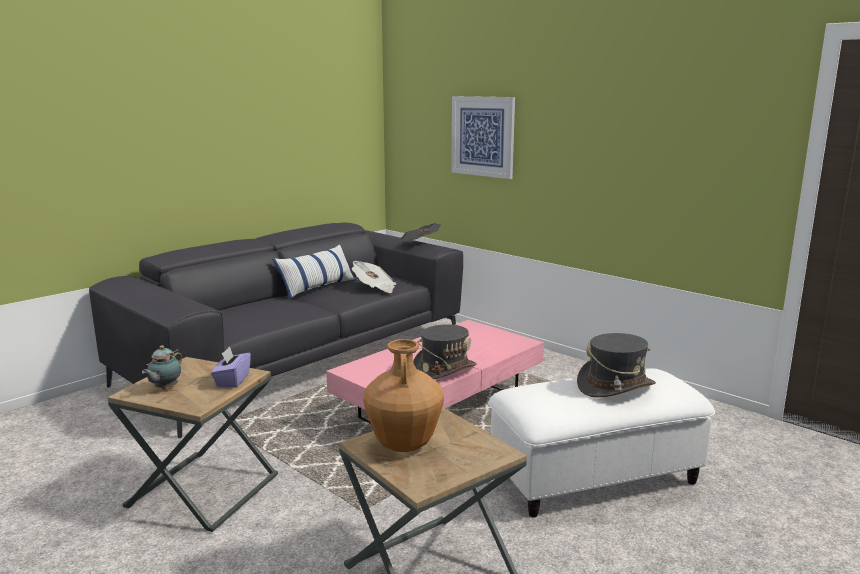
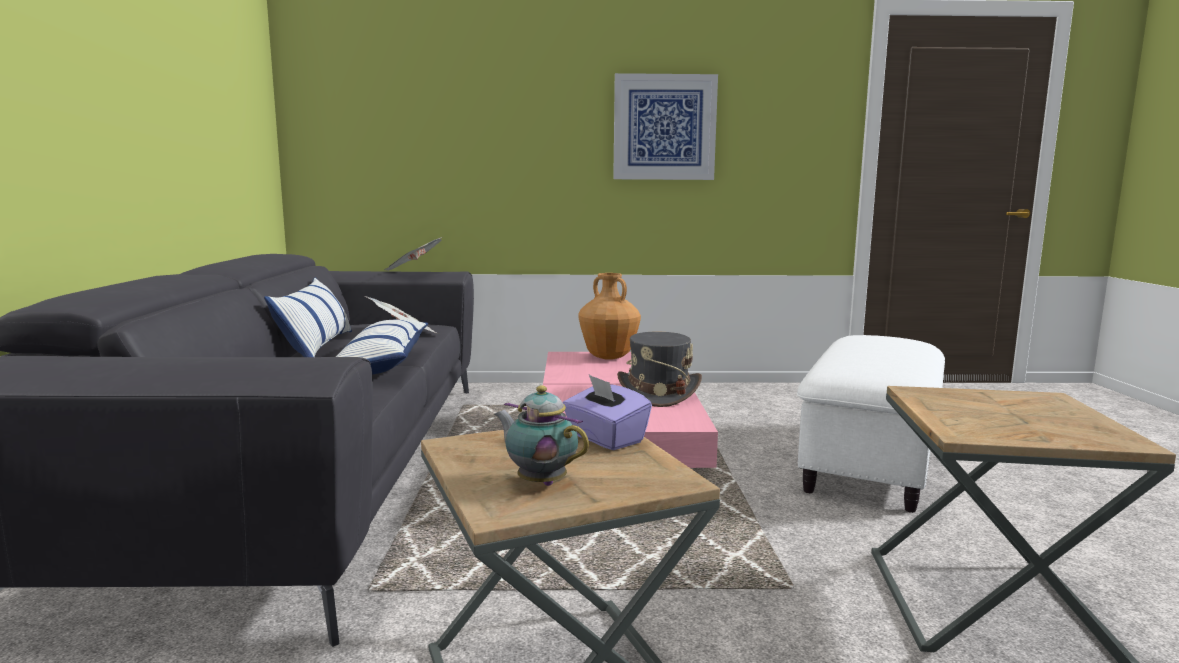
camera: 45 degrees left, 5 degrees down
(165, 388) = (539, 482): teapot -> teapot turned 150 degrees clockwise
(314, 308) = (380, 364): none -> pillow
(404, 445) = (990, 420): brown vase -> brown vase (609, 357)
(482, 136) = (473, 121): picture -> picture (664, 127)
(615, 386) = (885, 347): grey hat -> none

